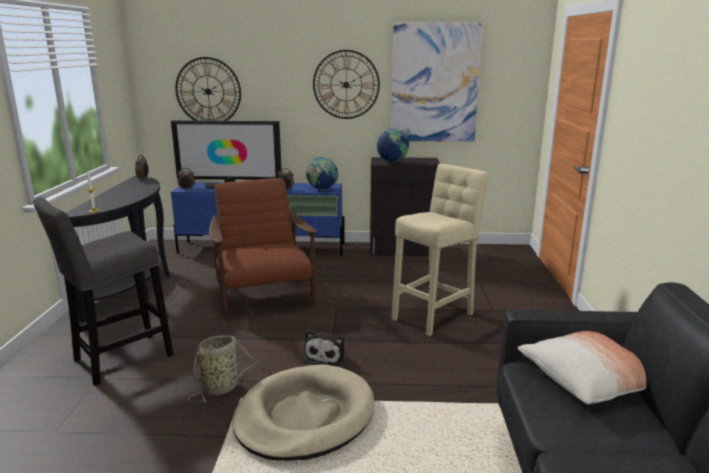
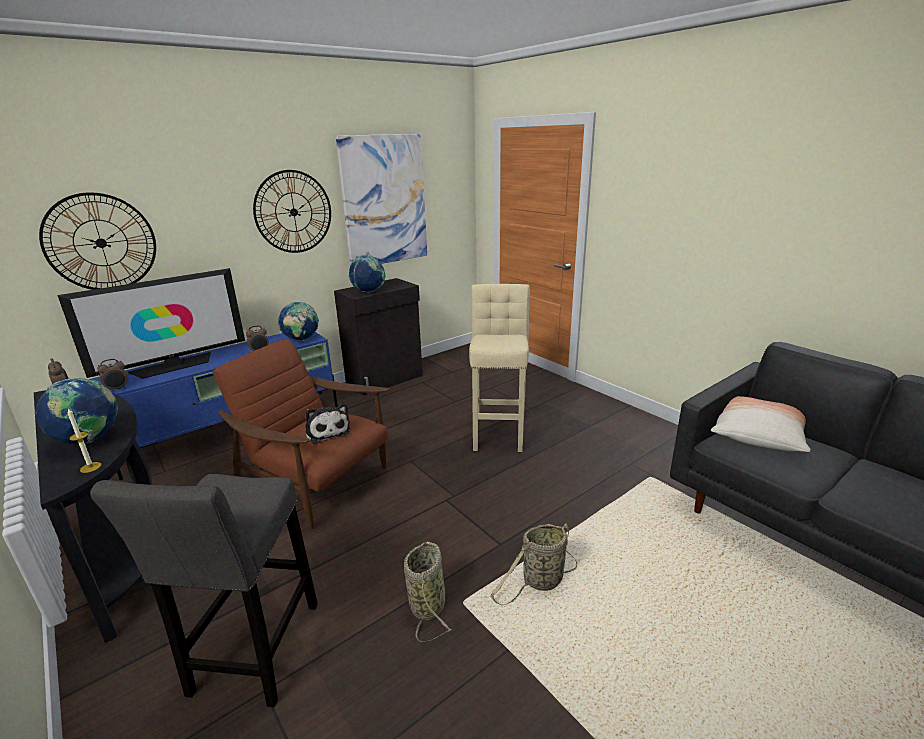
camera: 40 degrees left, 5 degrees up
(113, 200) = (89, 440): none -> globe
(304, 416) = (540, 582): beige dog bed -> basket
(326, 356) = (472, 514): plush toy -> plush toy (327, 431)

